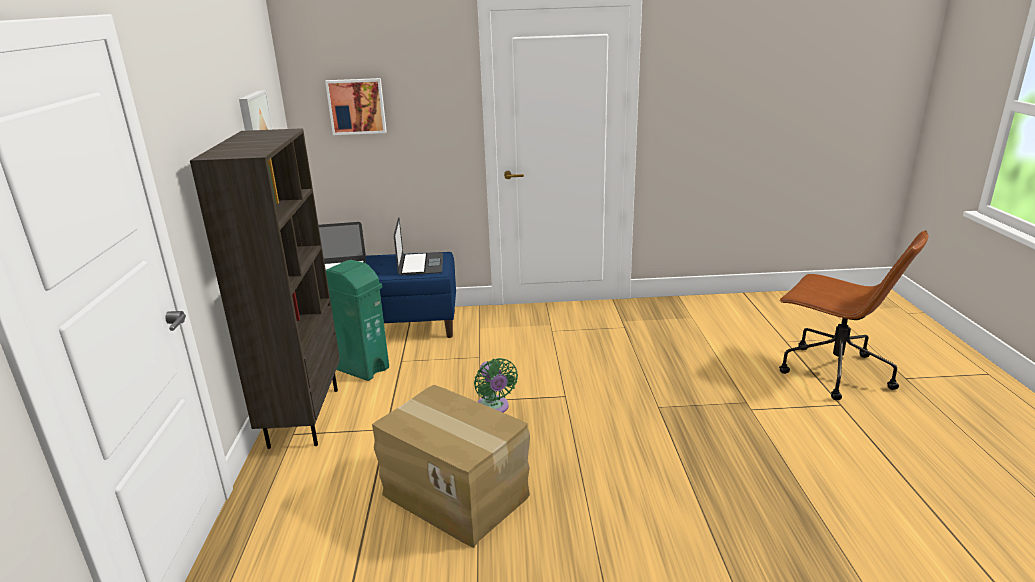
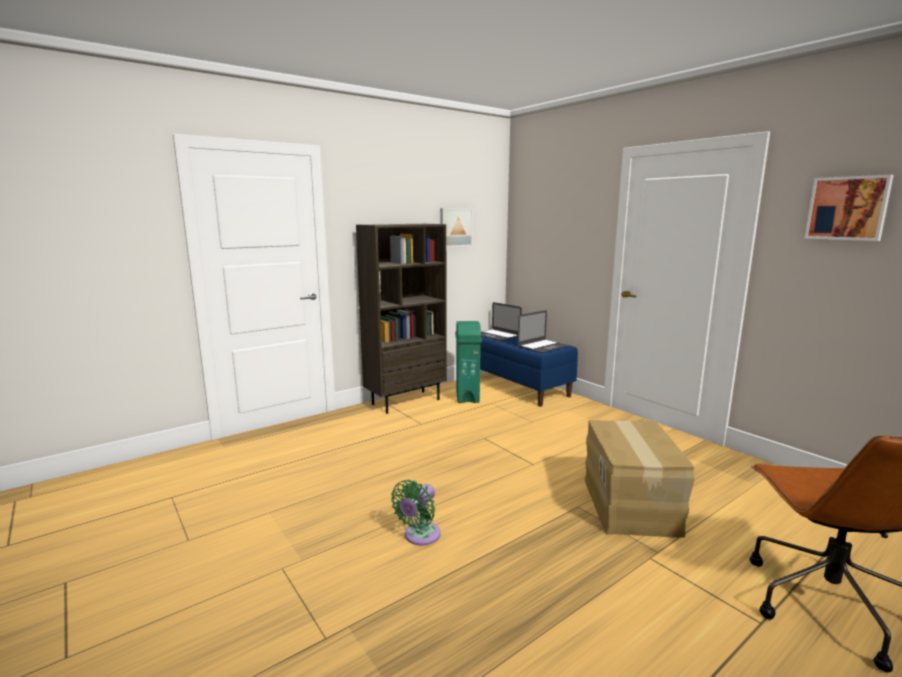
camera: 55 degrees right, 10 degrees down
(357, 106) = (541, 228): picture -> picture (847, 208)
(456, 494) = (386, 463): cardboard box -> cardboard box (631, 505)
(493, 408) = (483, 445): green fan -> green fan (420, 536)

